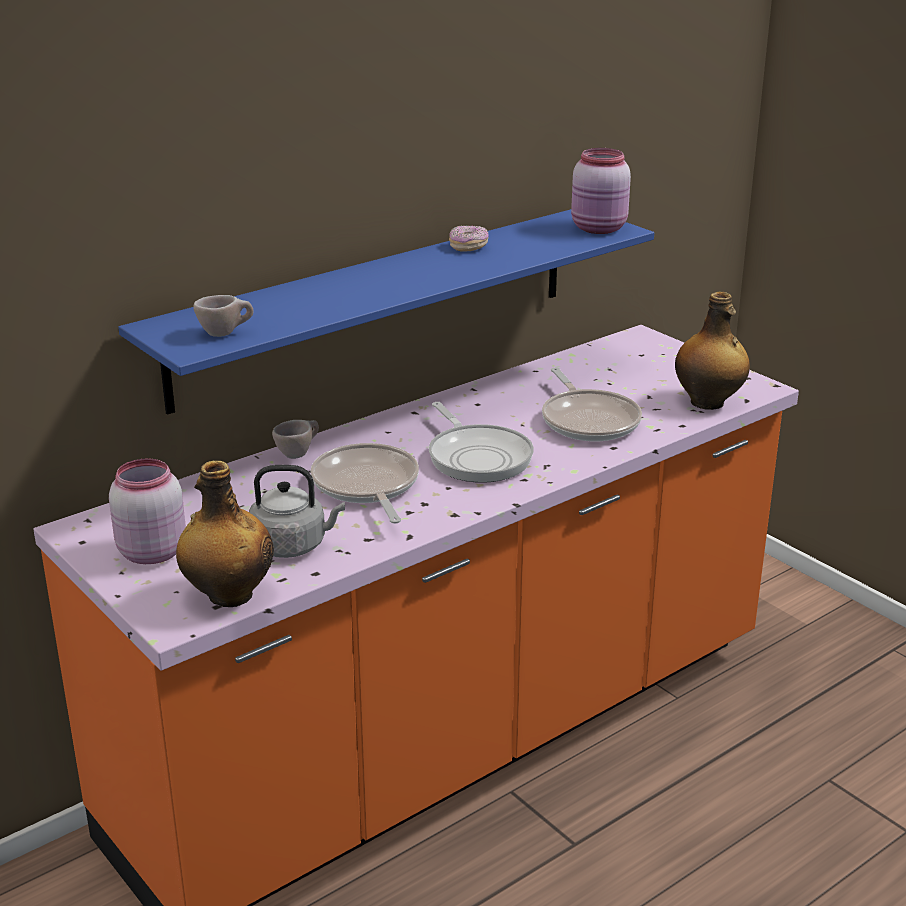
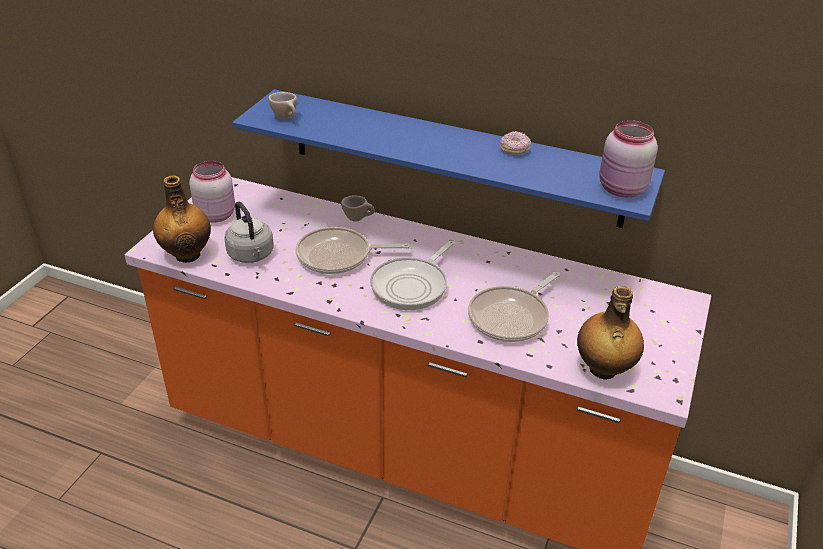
camera: 60 degrees right, 10 degrees up
(366, 486) = (338, 256): frying pan -> frying pan turned 135 degrees counterclockwise

